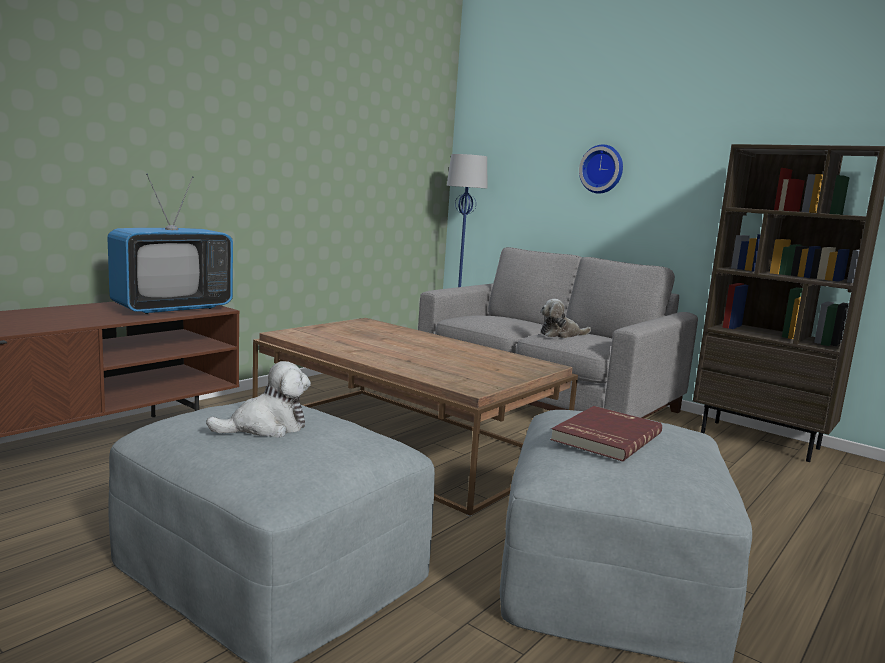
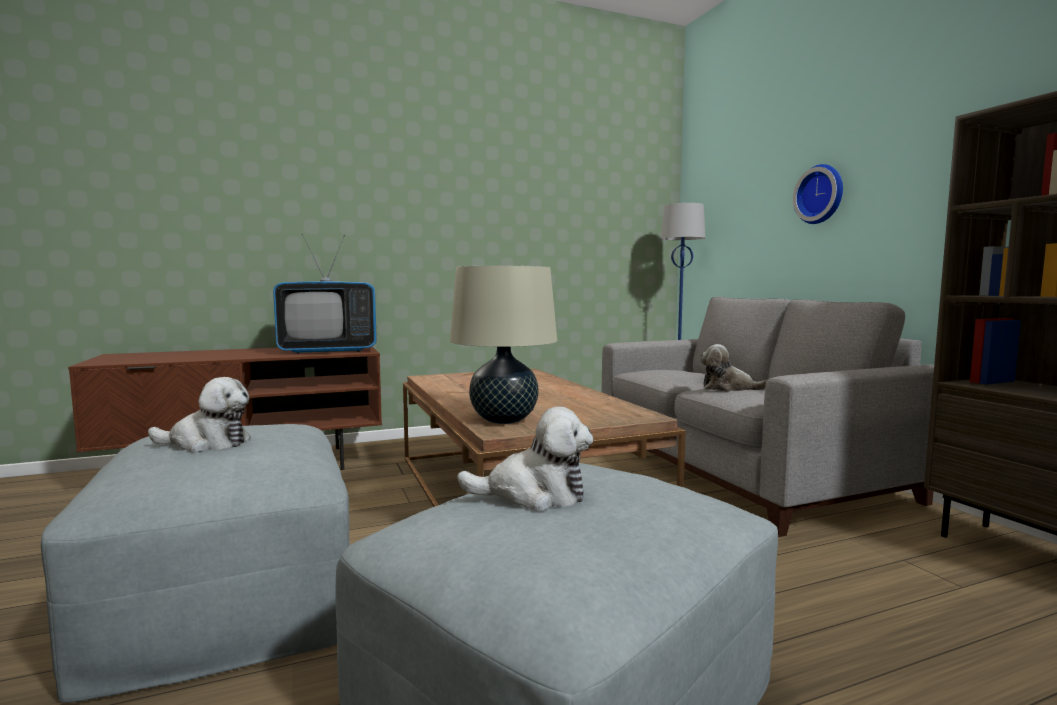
camera: 30 degrees right, 5 degrees down
(457, 378) = (504, 420): none -> beige table lamp
(604, 436) = (533, 494): red book -> plush toy

